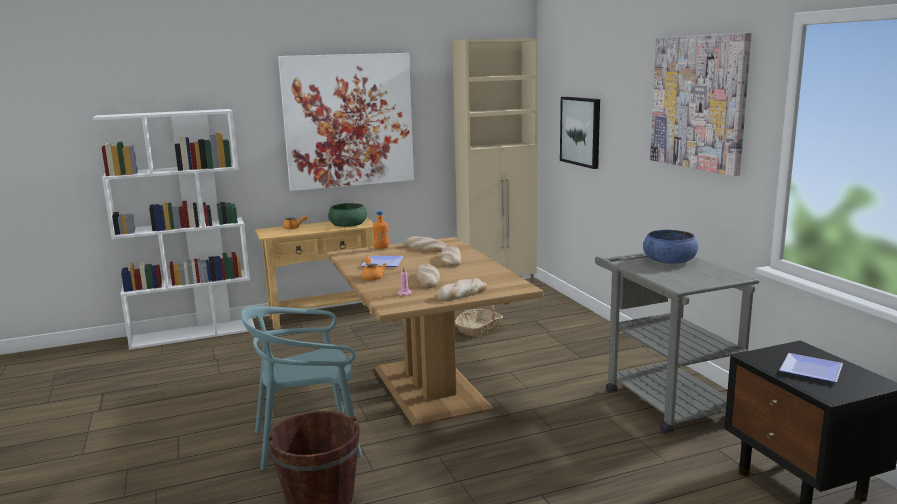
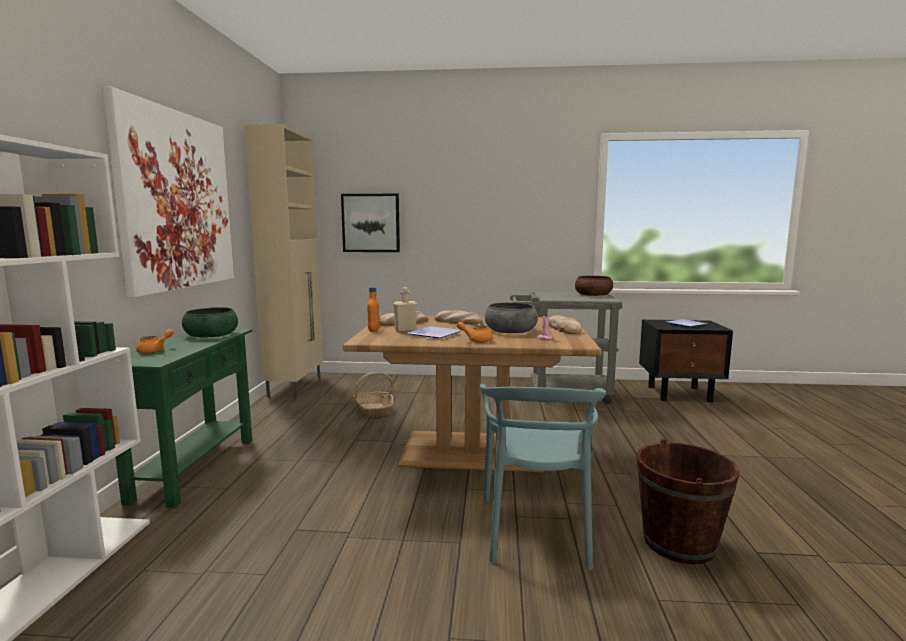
camera: 65 degrees left, 5 degrees down
(323, 315) = (195, 468): beige console table -> green console table
(390, 254) = (405, 330): none -> beige bottle
(428, 279) = (510, 330): bread -> grey bowl
(669, 259) = (553, 294): blue bowl -> none
(698, 102) = (520, 190): picture -> none
(712, 275) = (593, 294): none -> brown bowl

